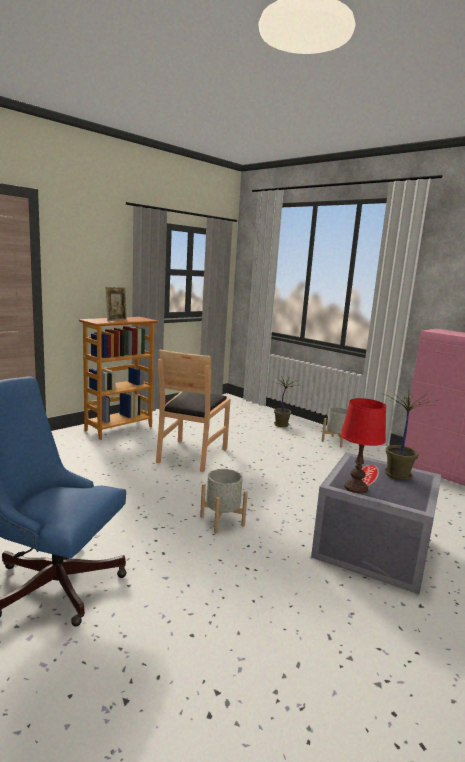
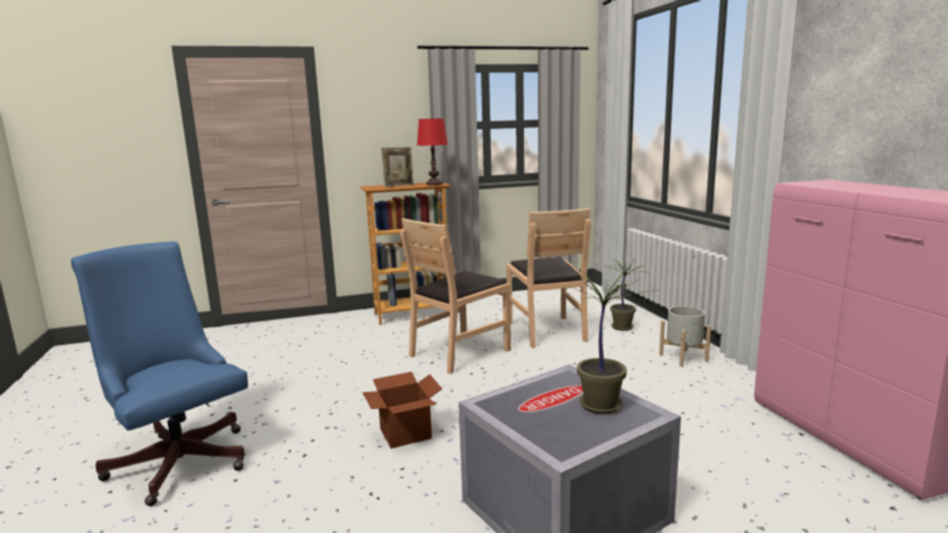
camera: 30 degrees right, 0 degrees up
(222, 521) = (405, 433): grey planter -> cardboard box
(236, 432) = (547, 331): none -> brown chair
(356, 488) = (506, 412): red table lamp -> red table lamp (434, 184)

